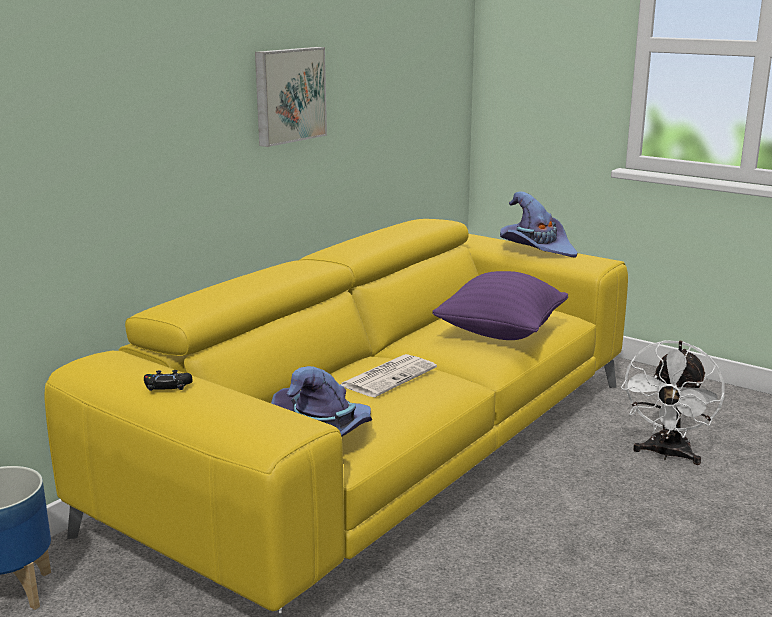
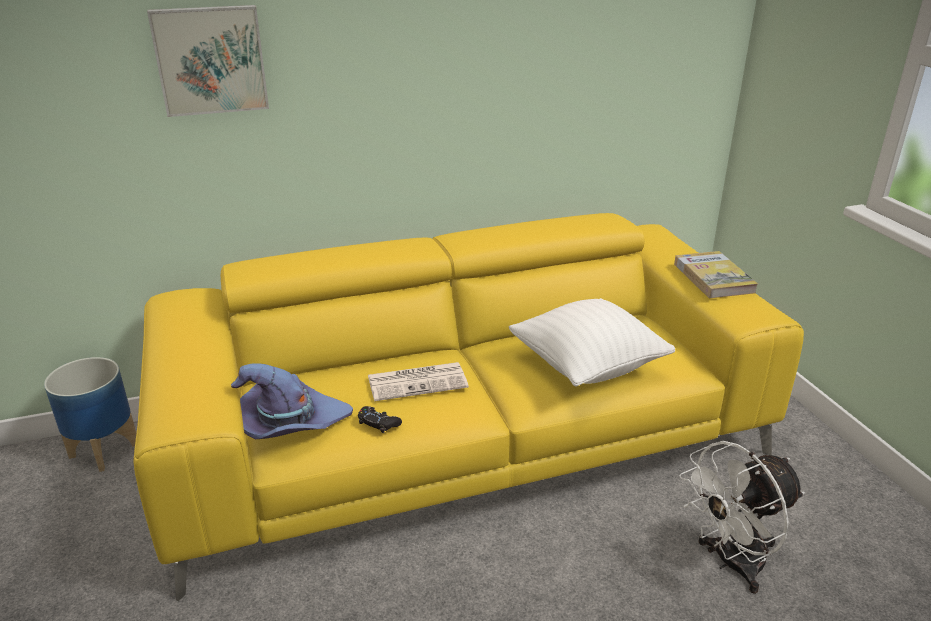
camera: 35 degrees right, 10 degrees up
(168, 387) = (181, 341): black game controller -> black game controller (378, 423)
(288, 95) = (443, 74): picture -> picture (210, 60)
(500, 333) = (587, 367): purple pillow -> white pillow
(536, 248) = (713, 278): purple hat -> book

